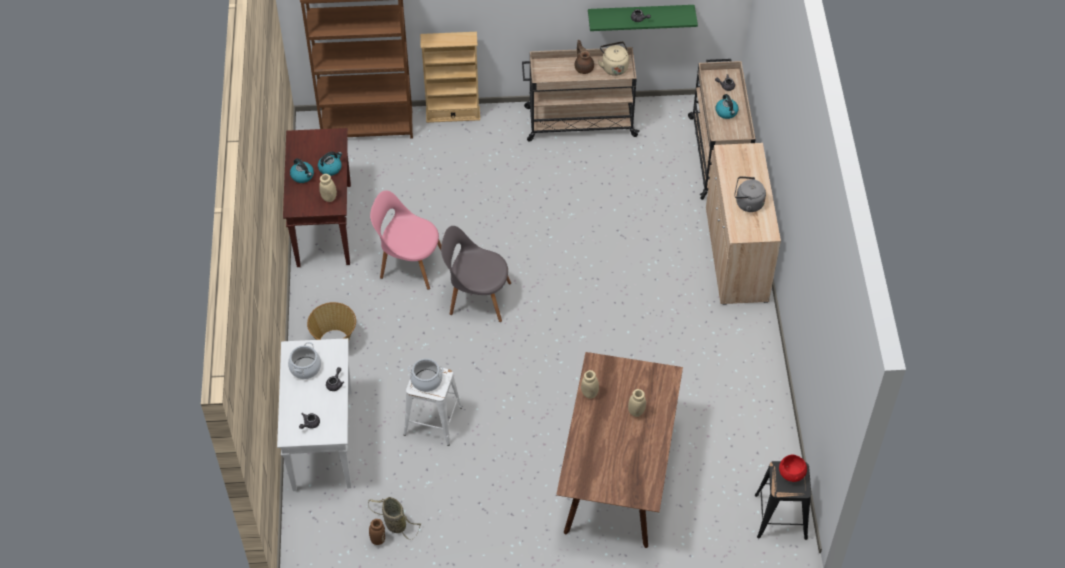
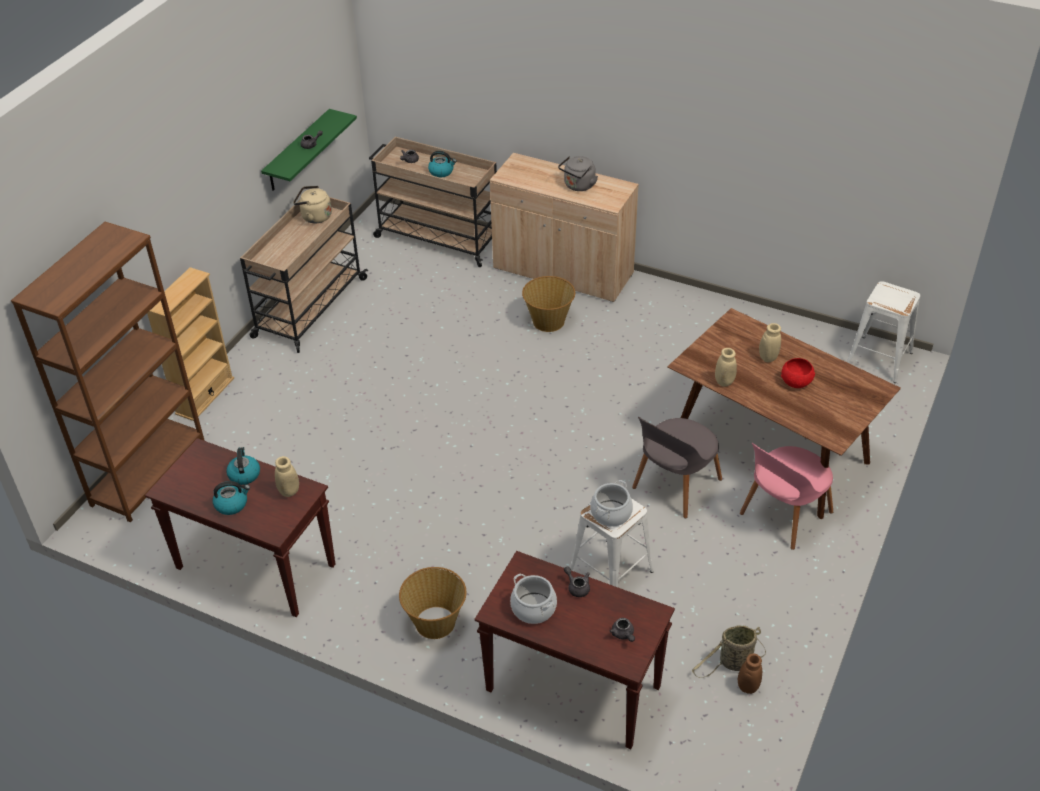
camera: 60 degrees left, 10 degrees down
(322, 439) = (571, 689): white console table -> brown console table
(409, 264) = (378, 510): pink chair -> pink chair (783, 515)
(477, 297) = (470, 471): grey chair -> grey chair (674, 486)
(583, 67) = (294, 236): brown teapot -> none
(668, 272) = (548, 321): none -> basket
(781, 516) = (879, 358): black stool -> white stool
(791, 474) = (888, 295): red bowl -> red bowl (796, 382)

